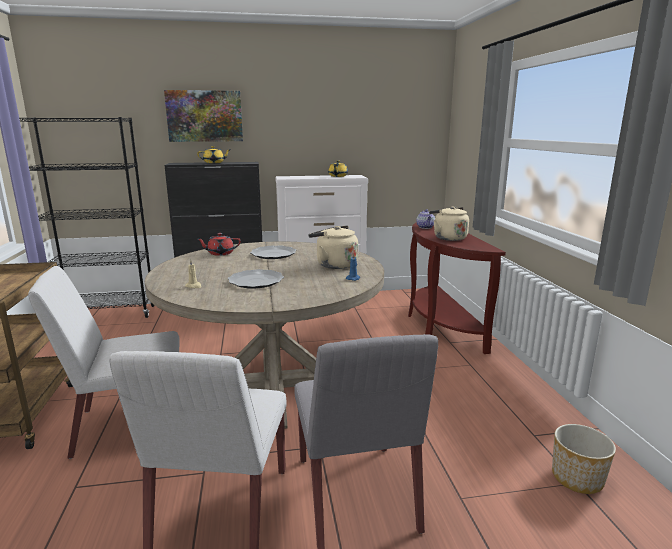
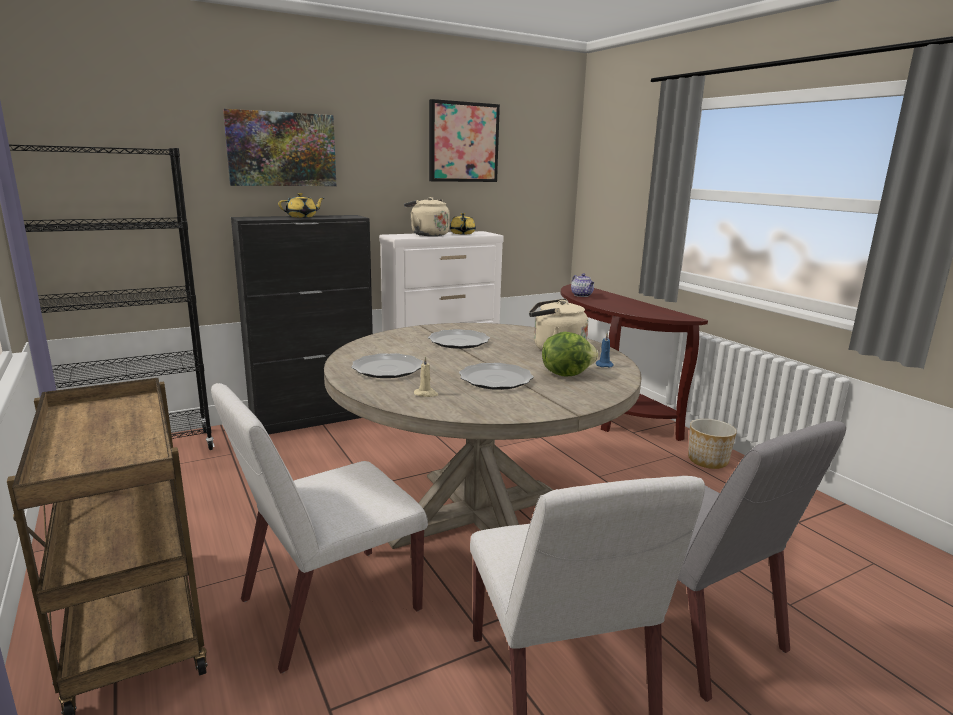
camera: 20 degrees left, 0 degrees up
(196, 268) = (387, 368): none -> plate
(220, 253) = (386, 345): red teapot -> none
(313, 282) = (566, 374): none -> lettuce
(344, 106) = (463, 142): none -> picture
(448, 238) = (626, 307): beige kettle -> beige kettle (427, 234)
(577, 478) = (870, 558): planter -> planter (708, 460)

